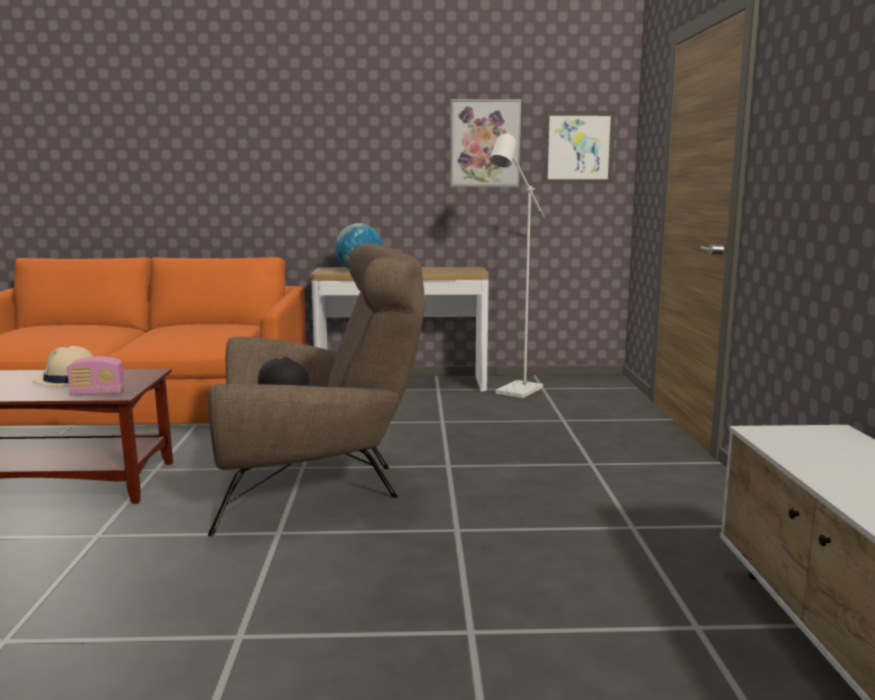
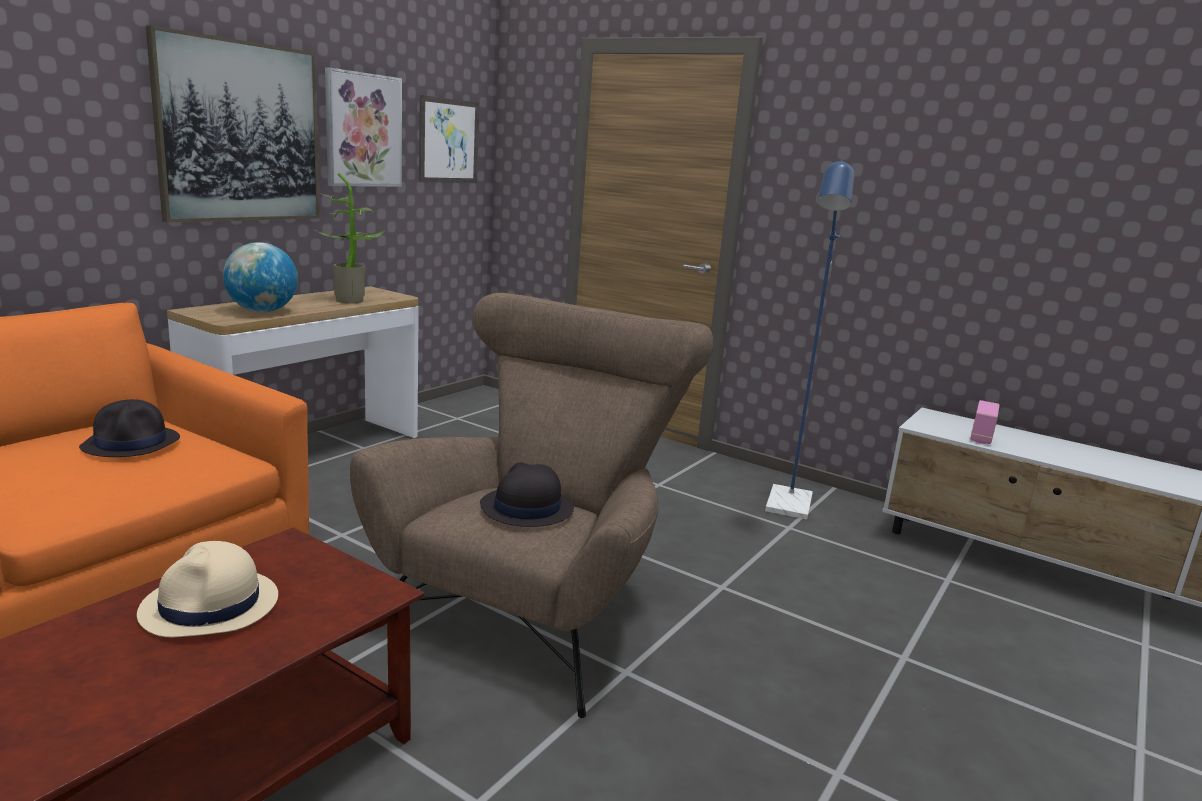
camera: 55 degrees left, 5 degrees up
(98, 394) = (347, 604): radio -> radio (981, 437)
(218, 330) = (132, 443): none -> black hat
(379, 151) = (240, 132): none -> picture
(435, 271) = (352, 300): none -> potted plant
(515, 392) = (446, 430): white floor lamp -> none
(674, 517) = (788, 508): none -> blue floor lamp

